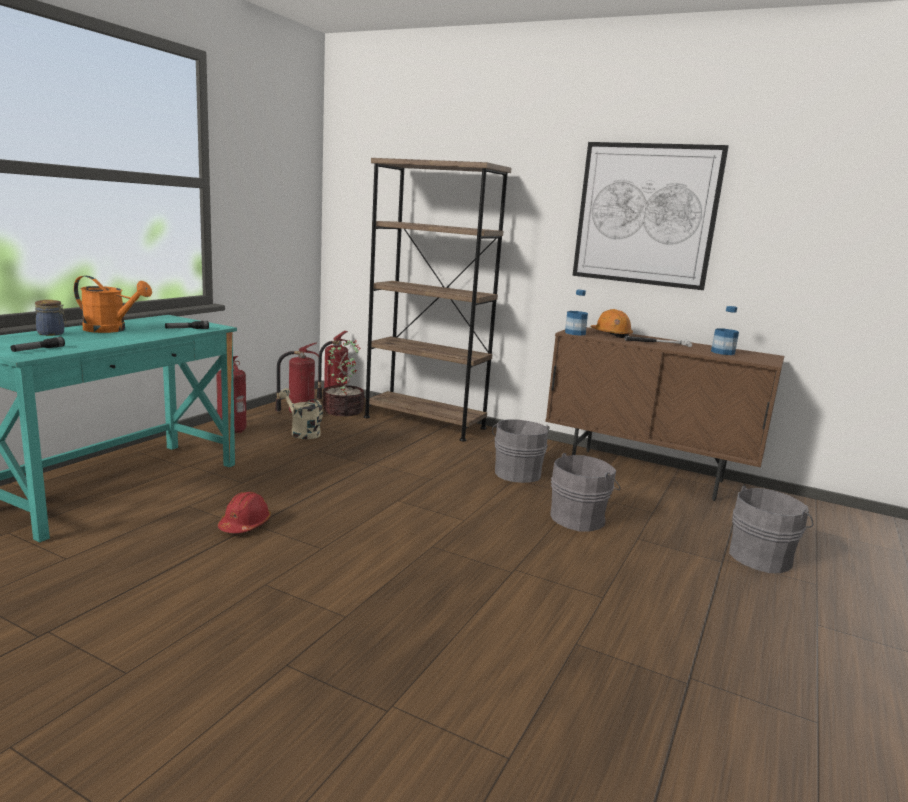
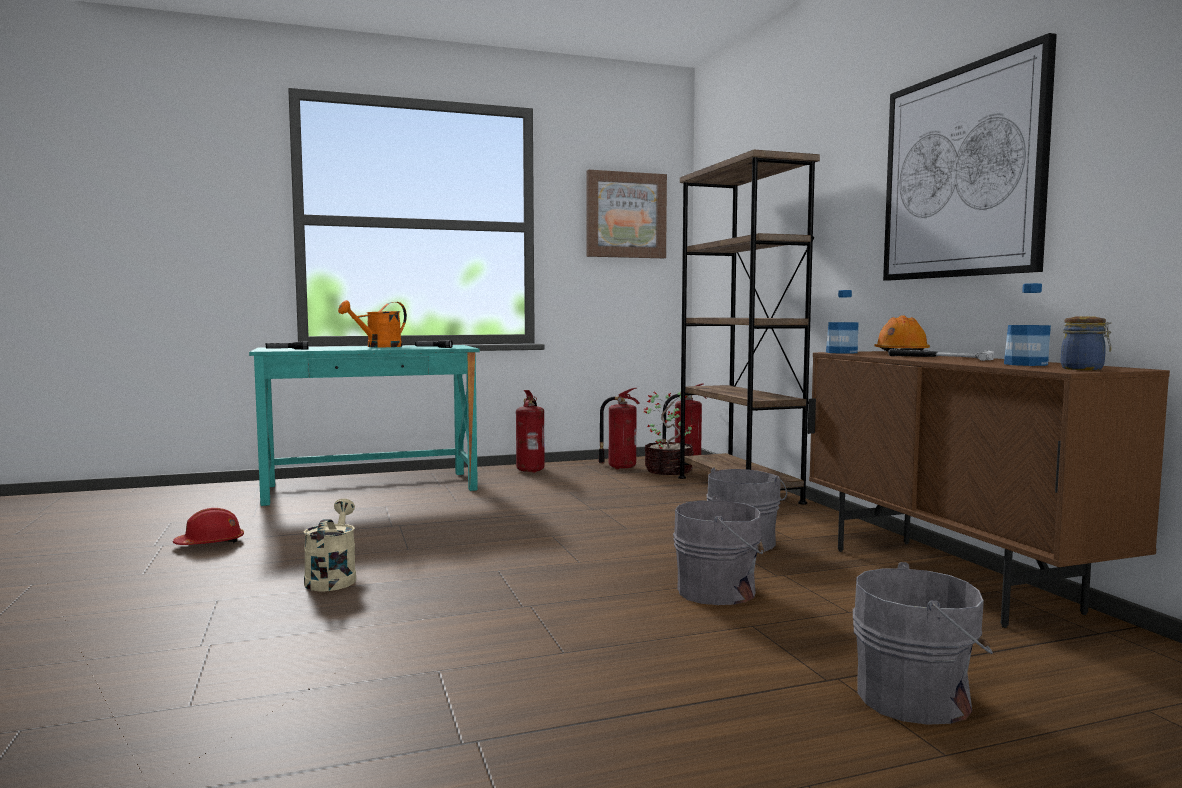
camera: 45 degrees right, 10 degrees down
(52, 333) = (333, 347): jar -> jar (1084, 369)
(111, 330) = (378, 347): orange watering can -> orange watering can turned 75 degrees clockwise
(245, 524) = (393, 523): red hard hat -> red hard hat (210, 543)
(279, 174) = (625, 215): none -> picture
(302, 432) = (587, 479): beige watering can -> beige watering can (332, 578)

